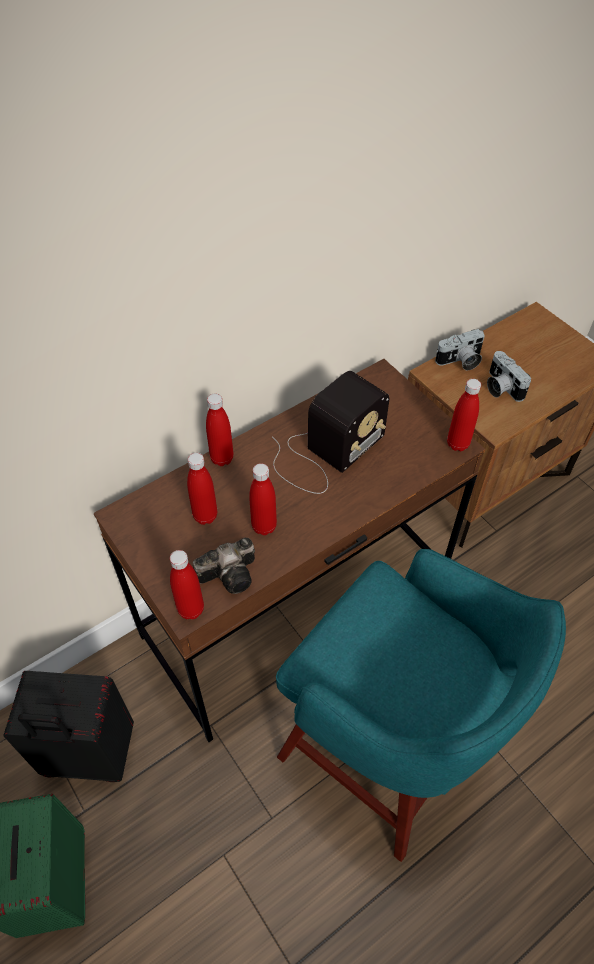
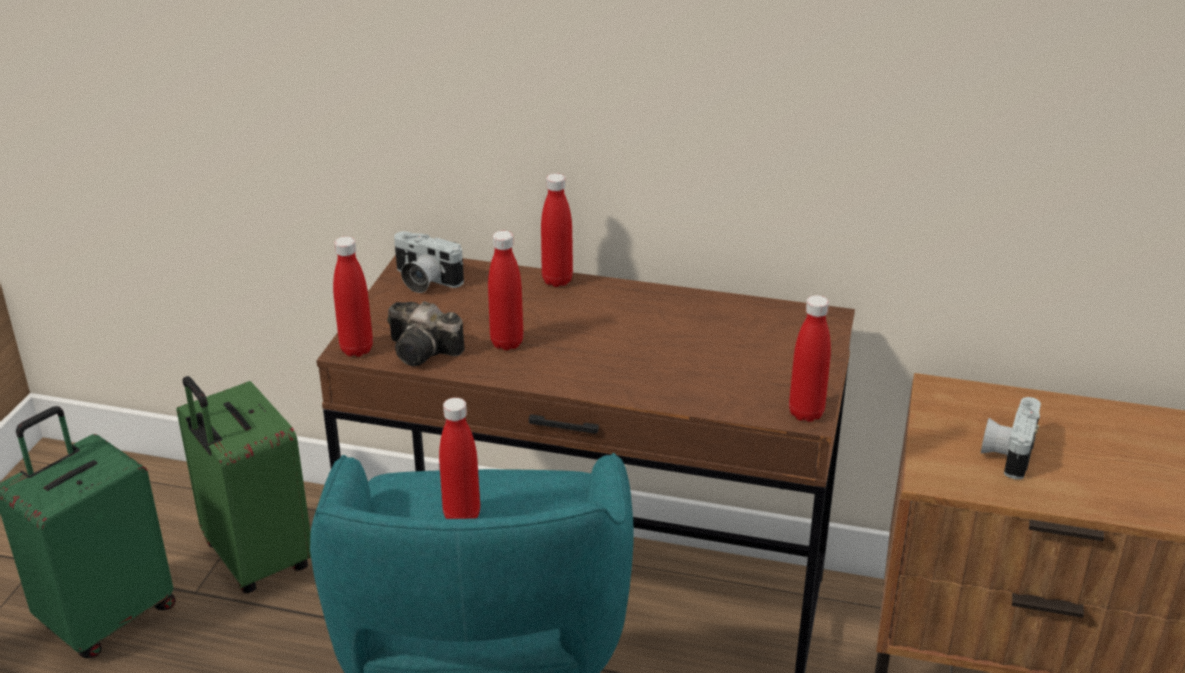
camera: 50 degrees right, 20 degrees down
(89, 756) = (255, 559): black suitcase -> green suitcase
(205, 516) = (474, 305): red bottle -> red bottle (462, 516)
(325, 453) = (655, 334): radio -> none
(460, 361) = (995, 402): camera -> camera (424, 281)

